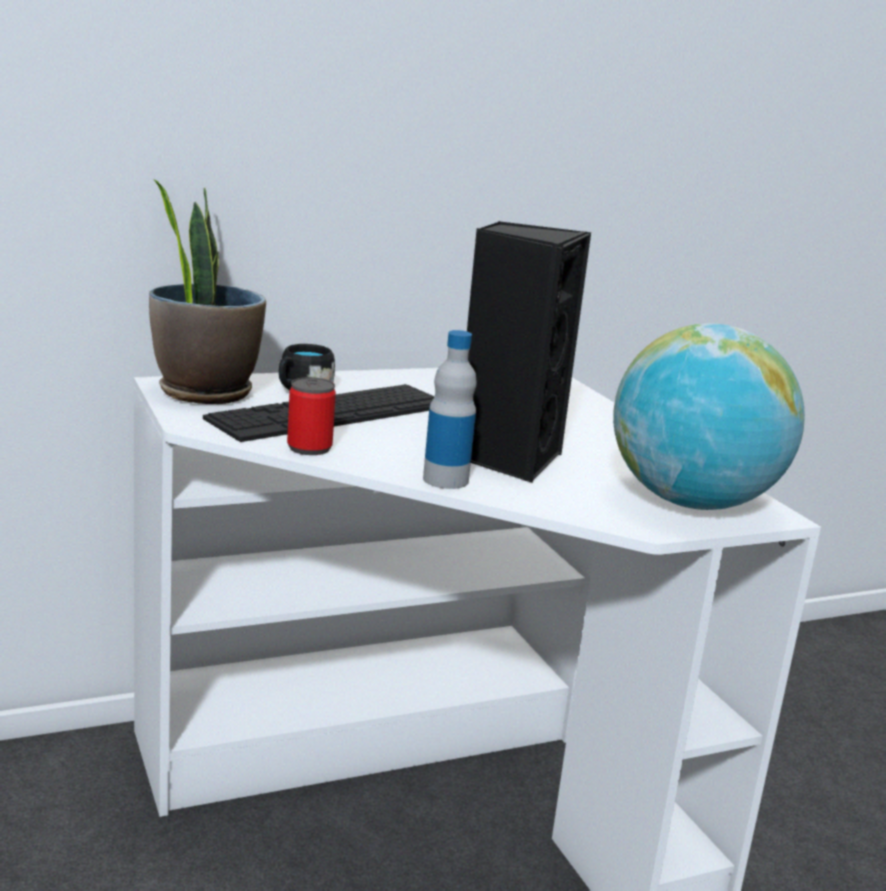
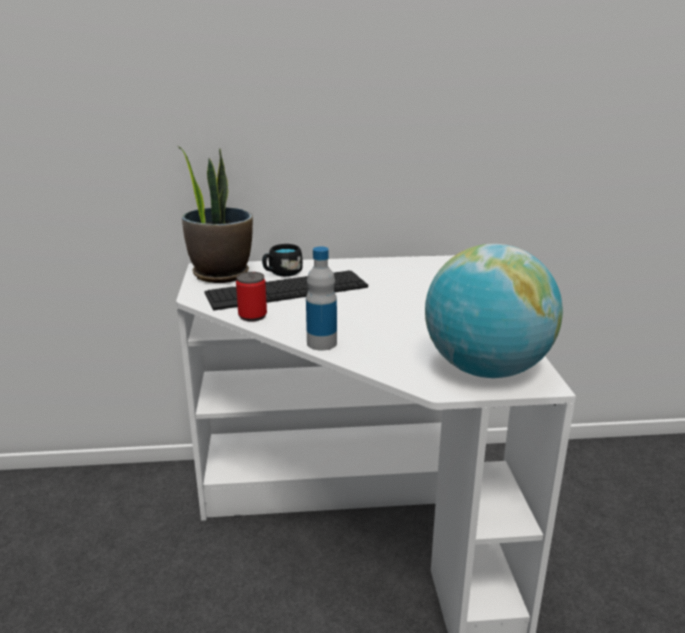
camera: 20 degrees right, 5 degrees up
(507, 458) = (377, 328): black speaker -> none

